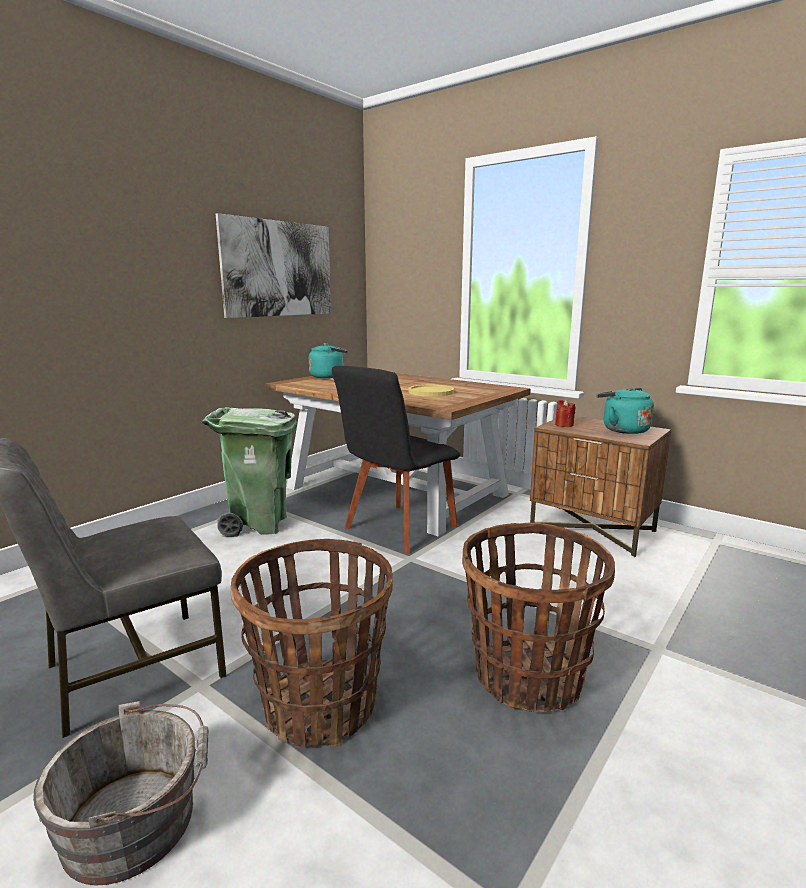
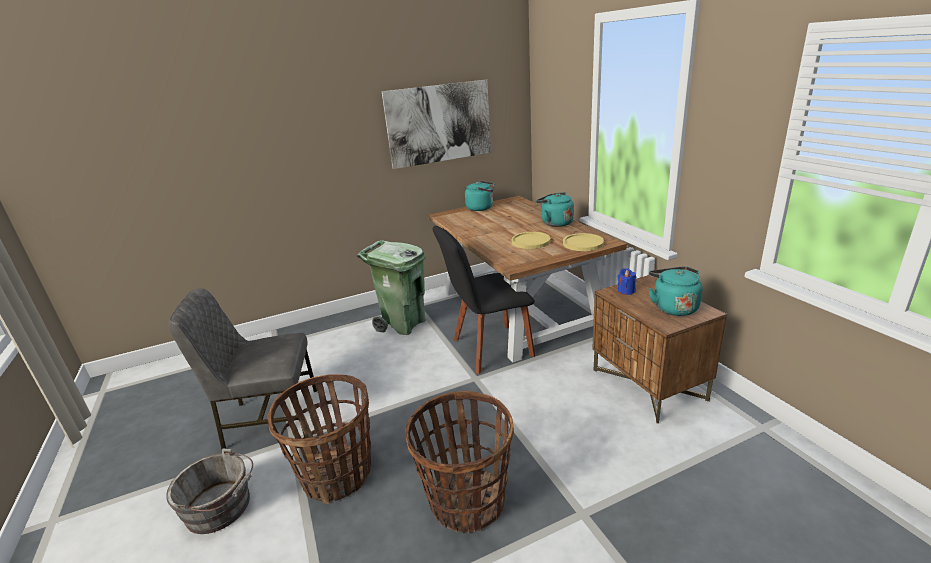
camera: 30 degrees right, 10 degrees up
(434, 381) = (555, 223): none -> turquoise kettle
(488, 390) = (583, 243): none -> yellow plate
(564, 425) = (626, 291): red candle -> blue candle

